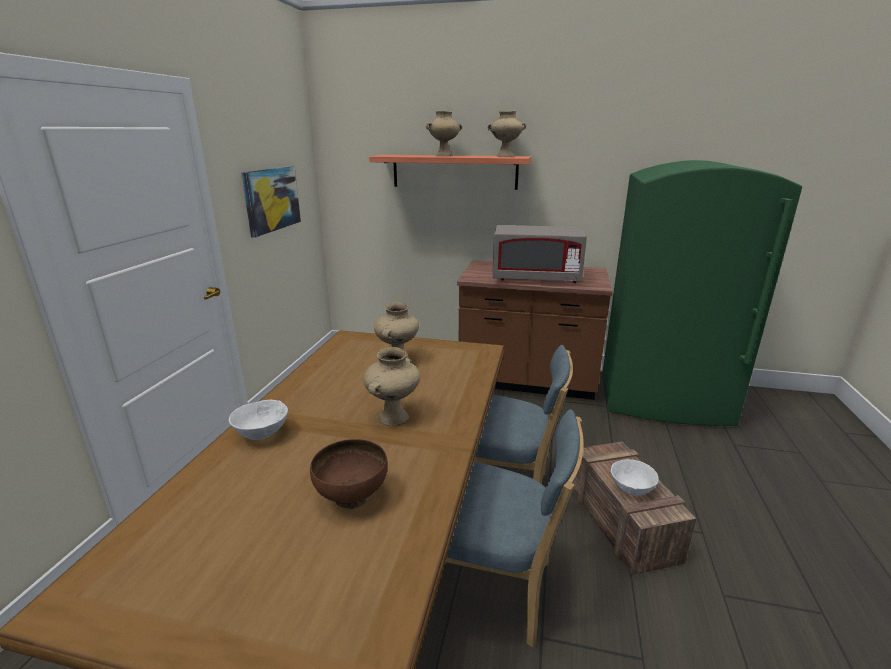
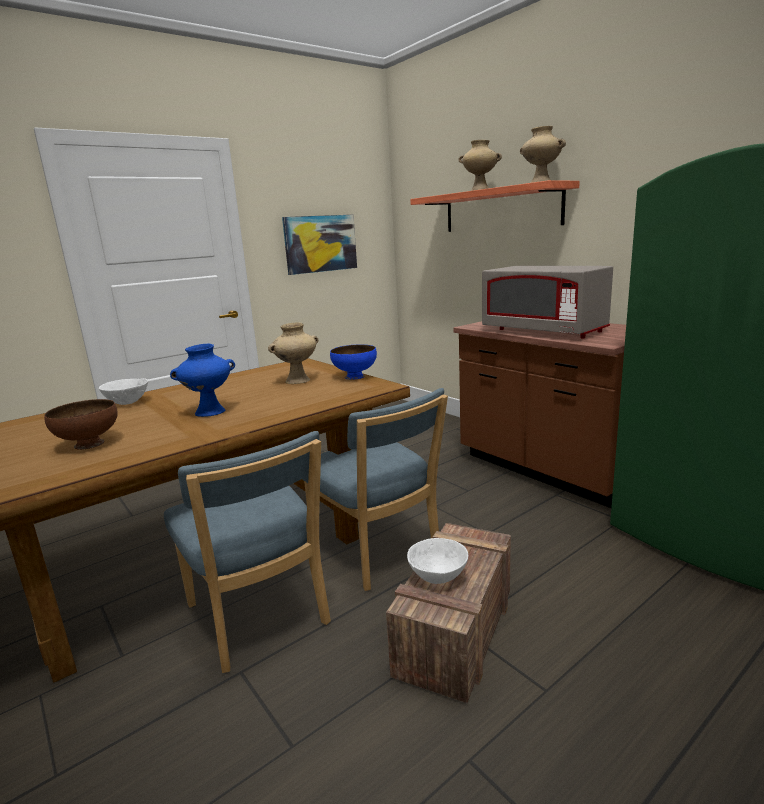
camera: 40 degrees right, 5 degrees down
(393, 418) = (209, 412): beige vase -> blue vase
(440, 344) = (355, 376): none -> blue bowl

